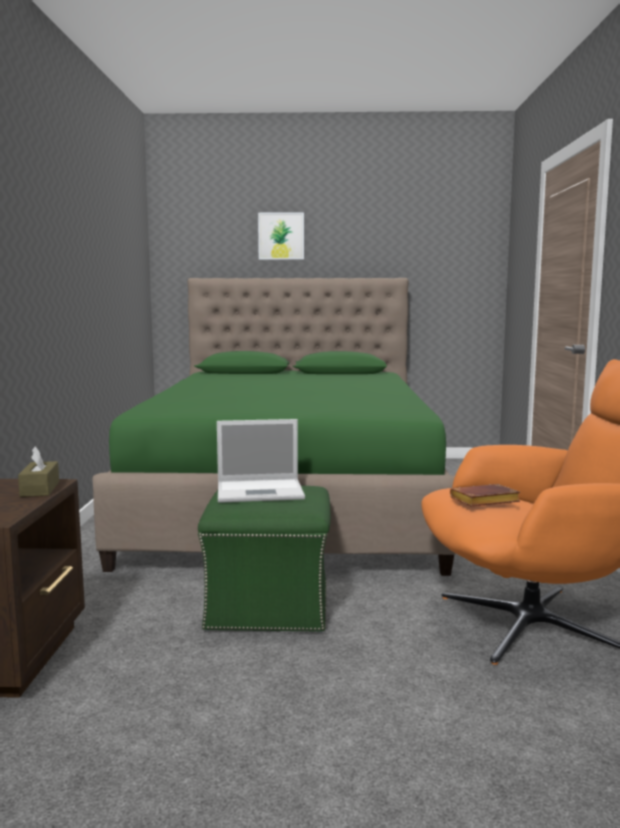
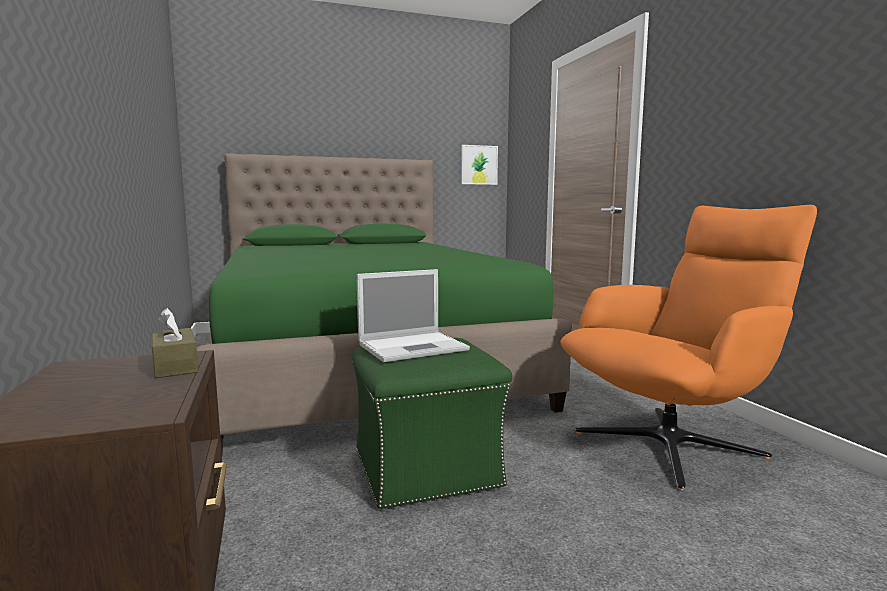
camera: 20 degrees left, 0 degrees up
(281, 236) = (316, 117): picture -> picture (479, 165)
(483, 502) = (639, 336): brown book -> none

